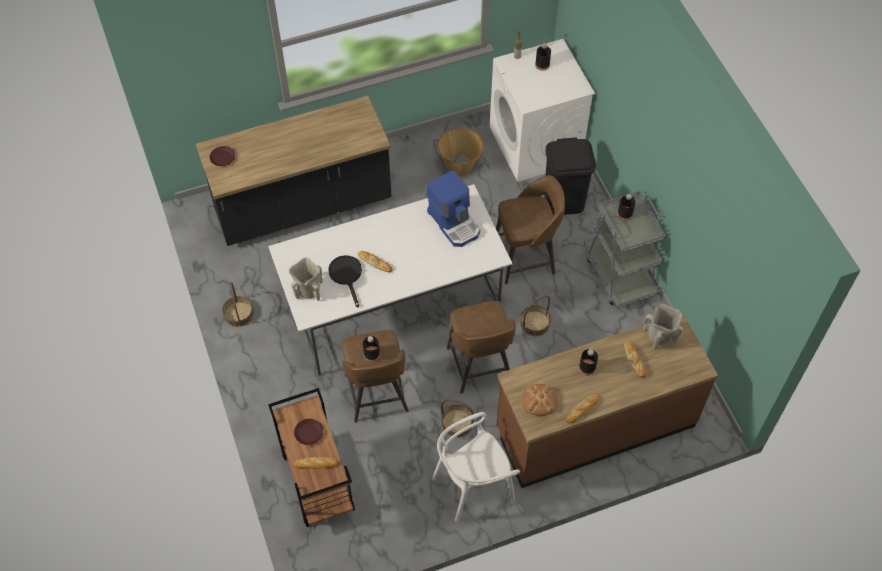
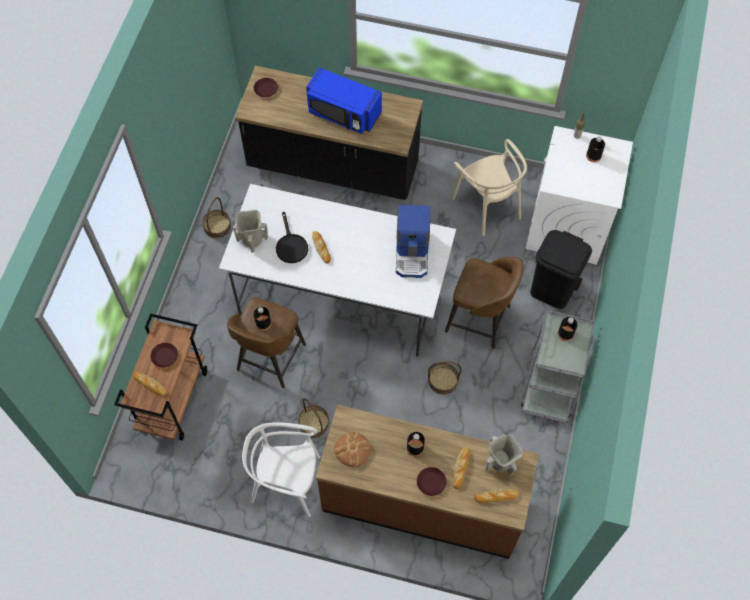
camera: 35 degrees right, 5 degrees up
(308, 141) = (343, 113): none -> blue microwave
(347, 276) = (290, 245): black frying pan -> black frying pan turned 150 degrees clockwise
(460, 165) = (487, 206): basket -> beige chair
(480, 366) = (369, 388): brown stool -> none
(582, 410) = (381, 481): bread -> bread (496, 496)
(621, 385) = (431, 482): none -> brown plate

